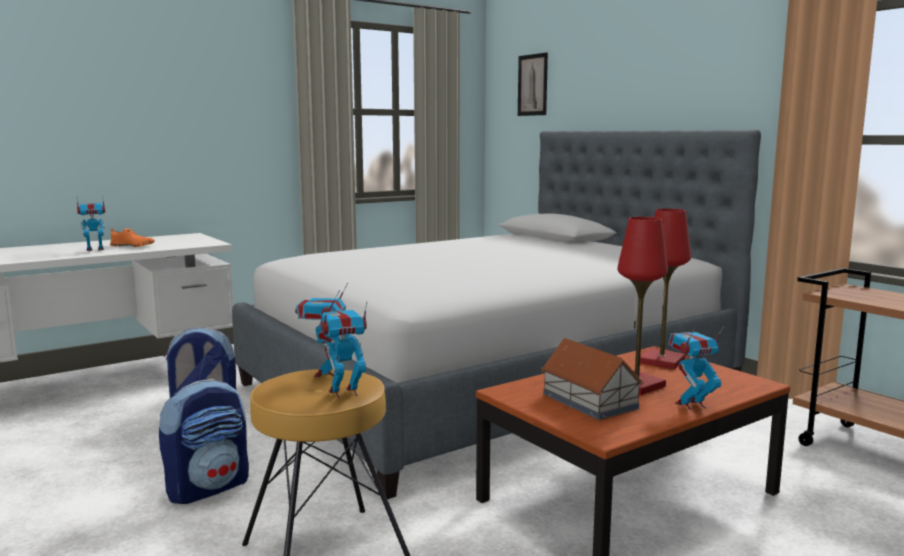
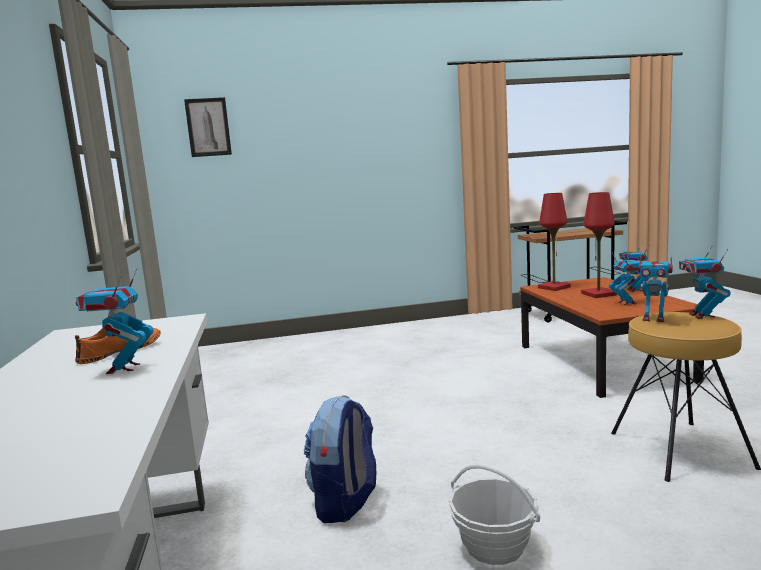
camera: 65 degrees left, 0 degrees up
(133, 470) = (494, 546): none -> basket
(208, 488) = (554, 497): backpack -> none
(489, 384) = (389, 372): bed -> none
(590, 401) = (627, 303): toy house -> toy robot

